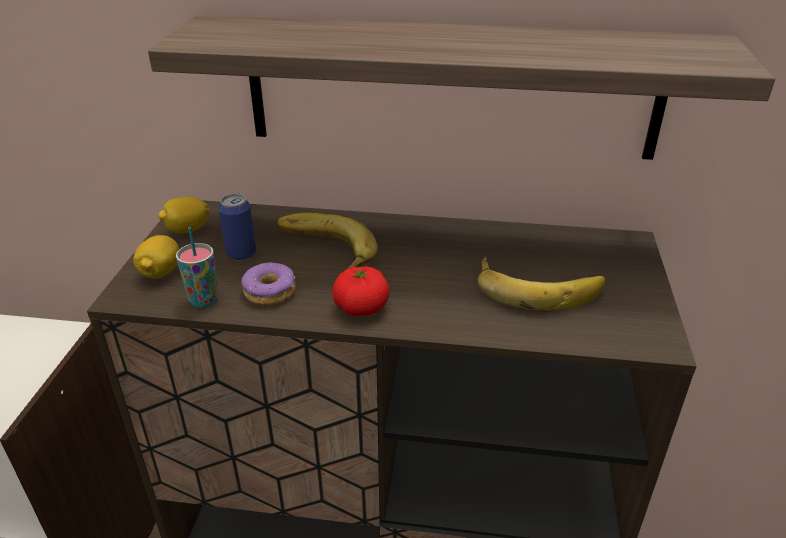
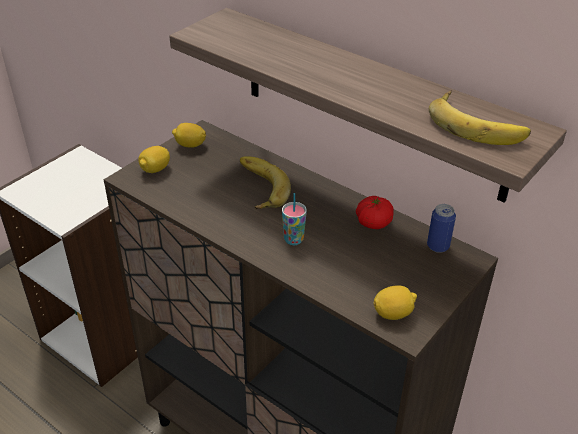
camera: 30 degrees right, 5 degrees up
(204, 300) = (165, 196): cup -> cup (293, 240)
(241, 253) = (208, 173): can -> can (438, 246)
(270, 292) = (204, 204): donut -> none
(361, 307) = (246, 235): tomato -> tomato (373, 223)
(538, 287) = (368, 265): banana -> banana (477, 124)
(622, 328) = (393, 313): none -> lemon

